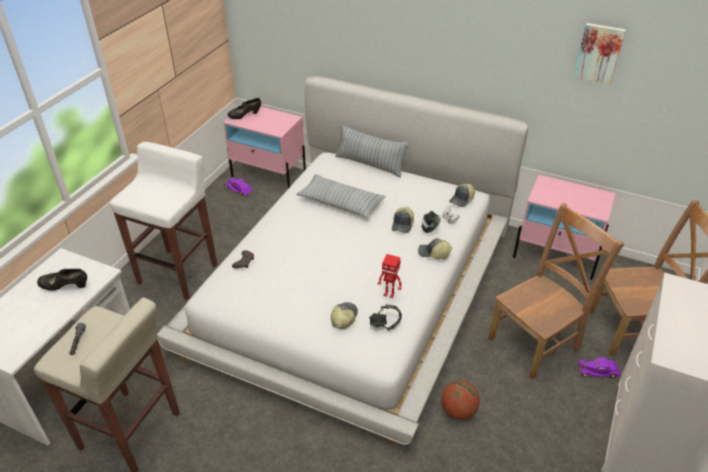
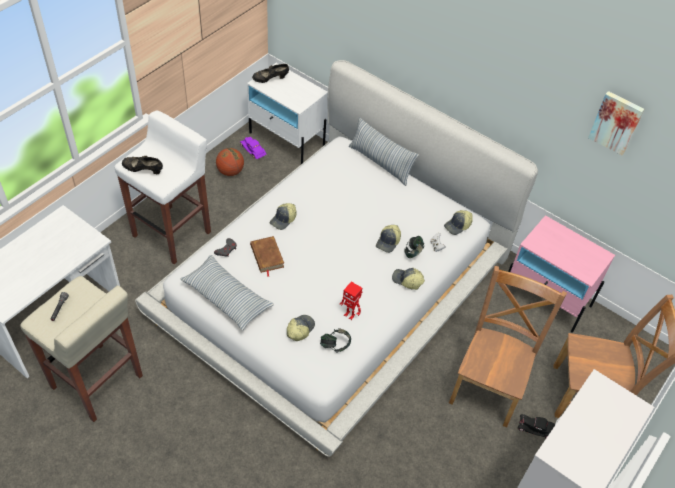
camera: 10 degrees right, 10 degrees up
(65, 287) = (60, 247): black shoe -> black shoe (143, 170)
(269, 175) = (287, 139): pink nightstand -> white nightstand
(287, 259) = (266, 256): none -> brown book
(294, 225) = (283, 220): none -> cap
(340, 203) = (336, 203): pillow -> pillow (227, 297)
(458, 411) = (389, 435): basketball -> basketball (230, 171)
(536, 342) = (489, 385): brown chair -> brown chair turned 45 degrees counterclockwise
(598, 371) = (537, 428): purple toy car -> black toy car

